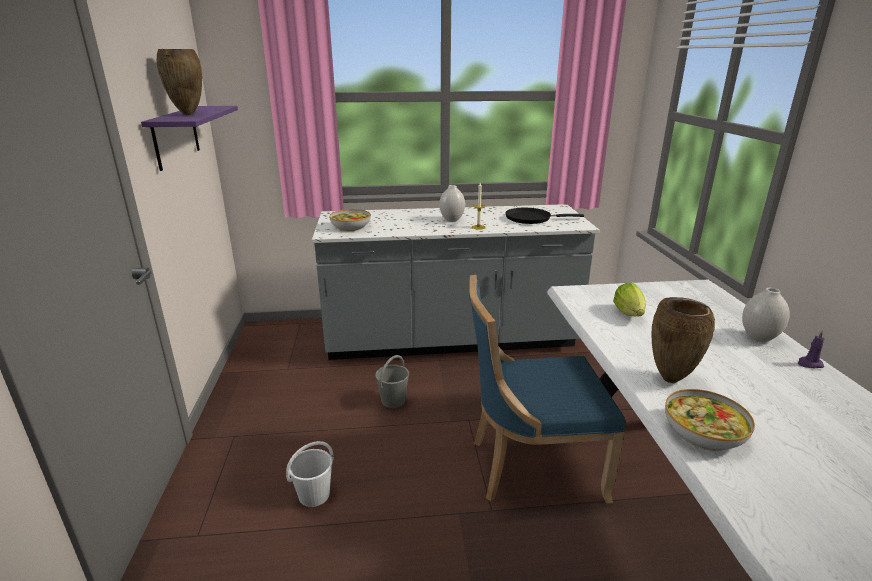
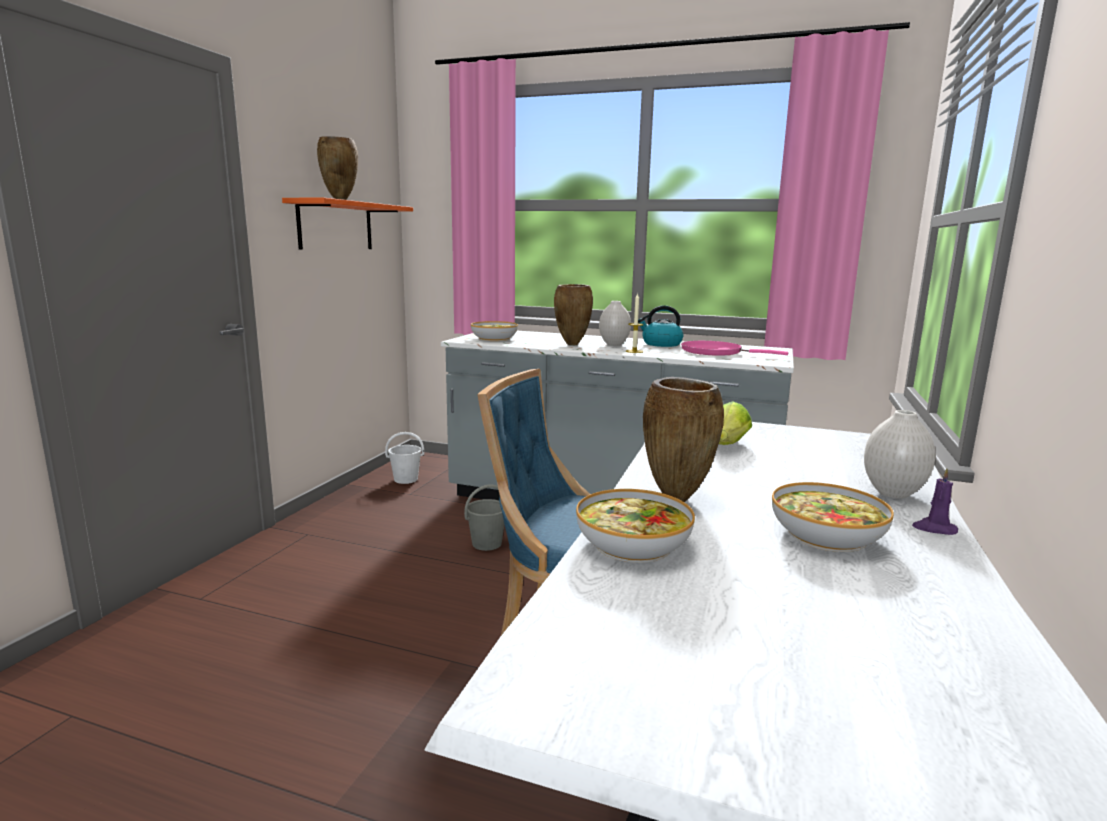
camera: 25 degrees right, 10 degrees down
(176, 136) = (336, 226): purple shelf -> orange shelf
(314, 495) = (327, 599): white bucket -> white bucket (406, 479)
(422, 225) = (571, 345): none -> brown vase
(482, 213) = (661, 344): none -> kettle
(531, 218) = (715, 352): black frying pan -> pink frying pan
(775, 387) = (826, 535): none -> bowl

